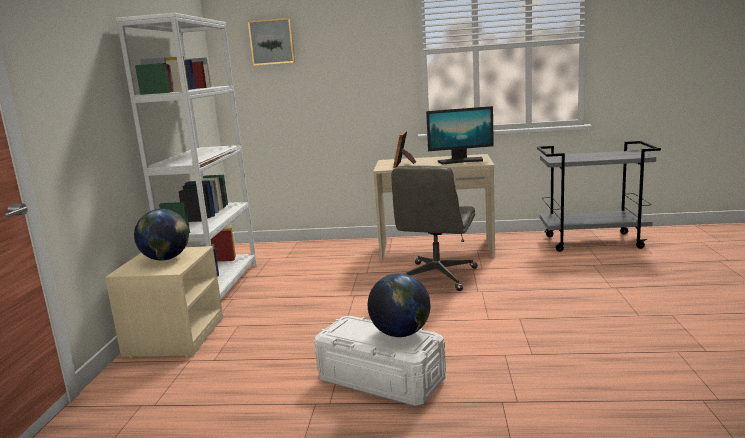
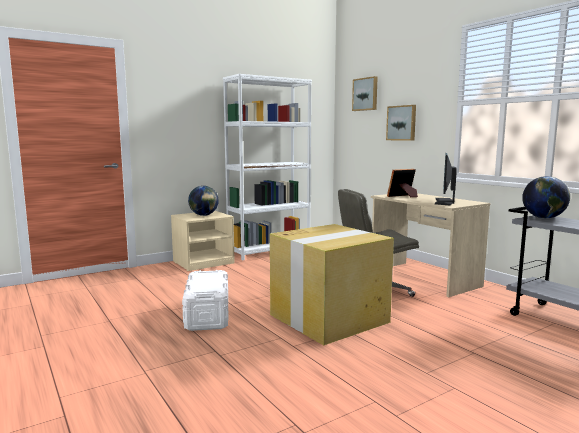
camera: 50 degrees right, 5 degrees down
(341, 78) = (402, 123): none -> picture
(401, 334) = (212, 285): globe -> globe (543, 218)
(461, 161) = (444, 202): monitor -> monitor turned 60 degrees clockwise
(482, 316) = (330, 318): none -> cardboard box

